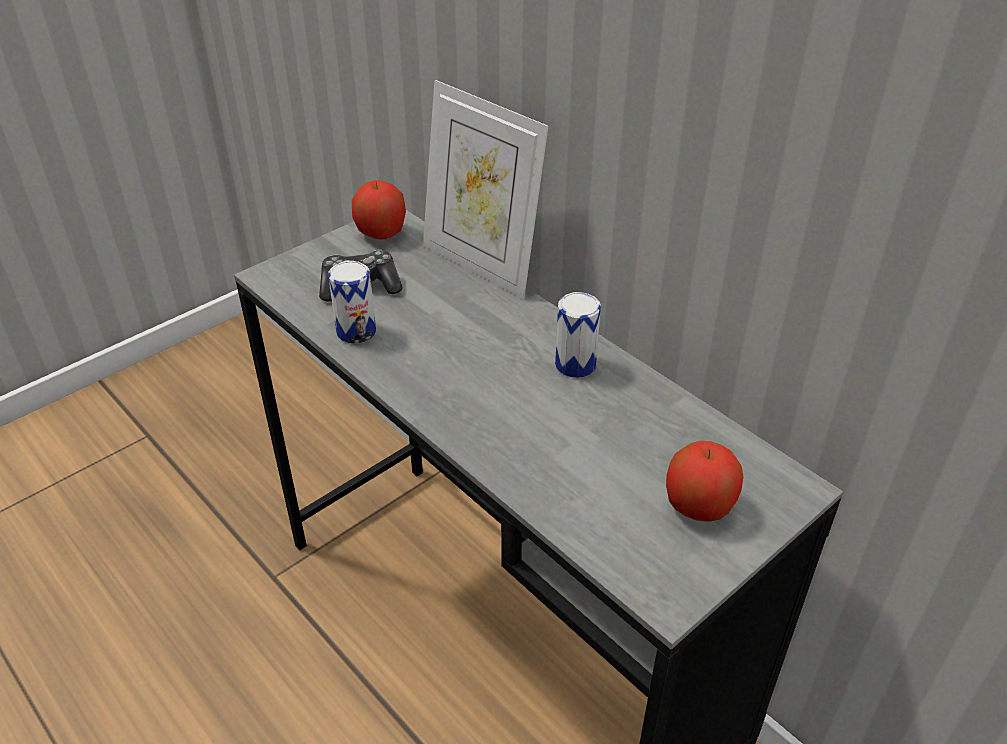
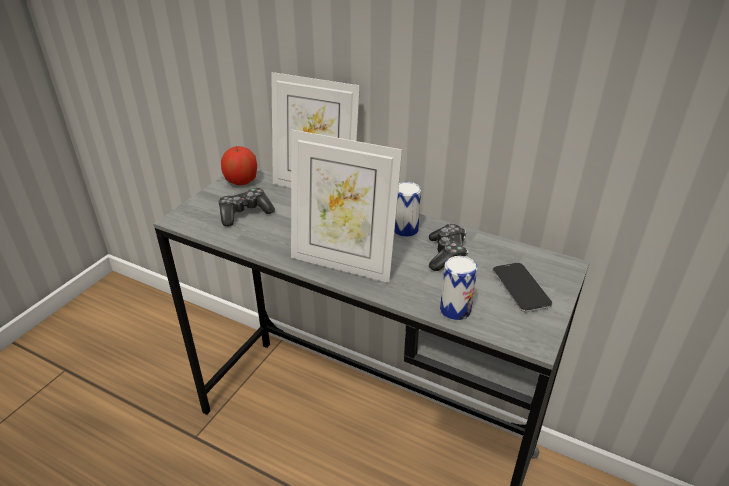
camera: 20 degrees left, 5 degrees down
(356, 332) = (258, 240): can -> can (455, 310)
(454, 397) = (343, 263): none -> picture frame
(615, 421) = (447, 254): none -> game controller
(698, 506) = (521, 288): apple -> phone

